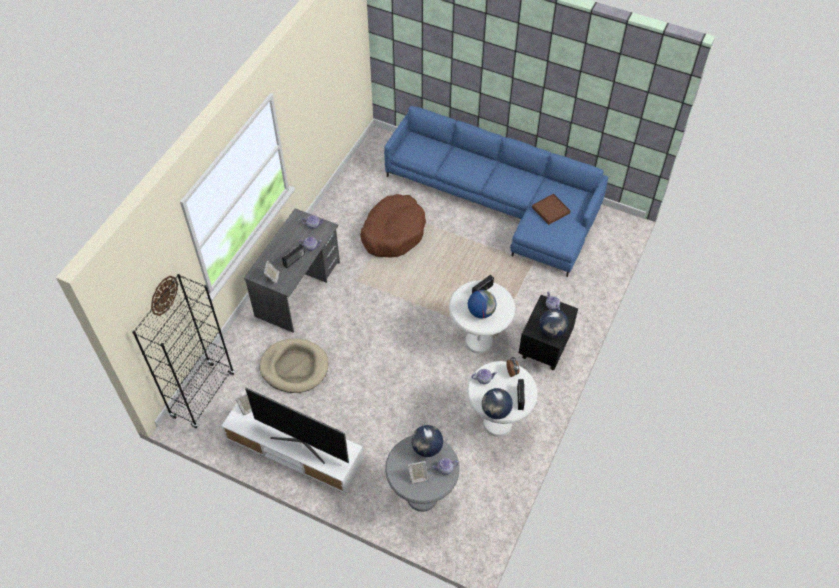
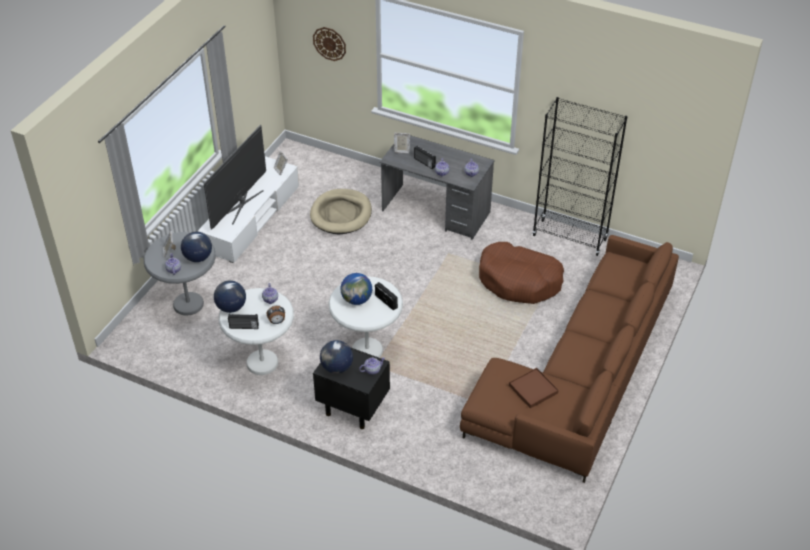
camera: 90 degrees right, 10 degrees down
(203, 395) = (314, 160): black bookcase -> black bookcase (570, 237)
(499, 202) = (579, 377): blue sofa -> brown sofa

